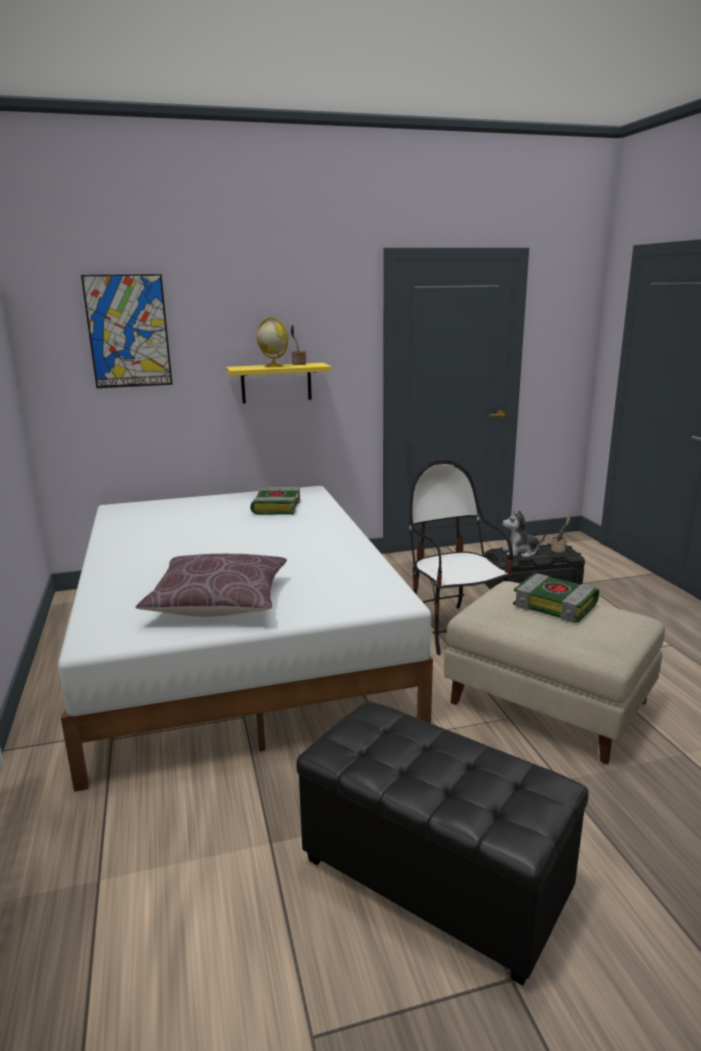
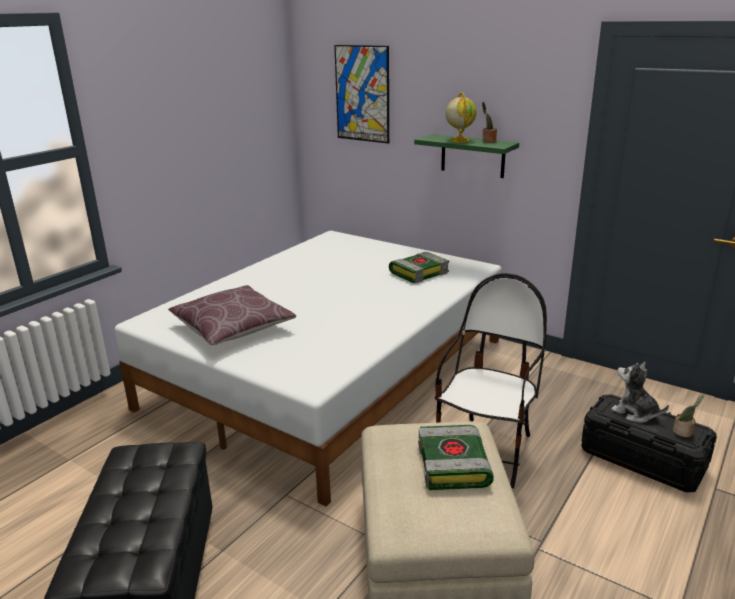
camera: 50 degrees right, 5 degrees up
(276, 383) = (472, 156): yellow shelf -> green shelf

